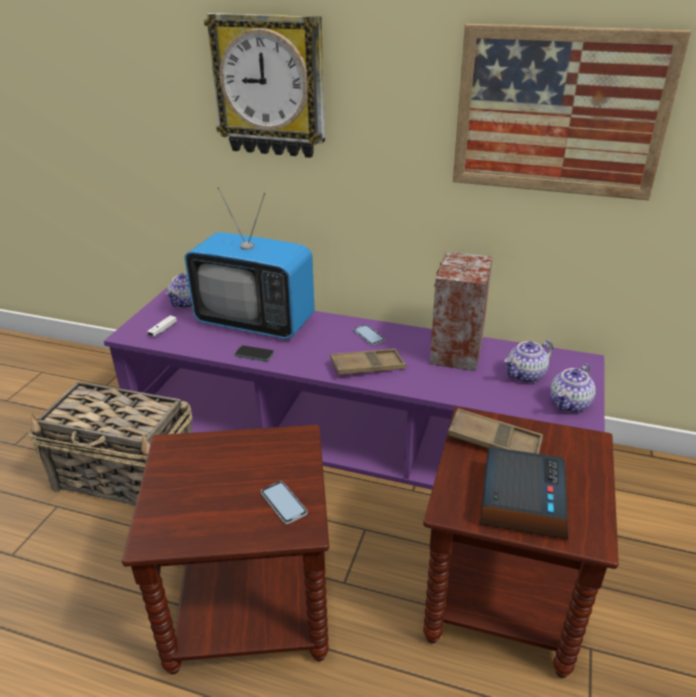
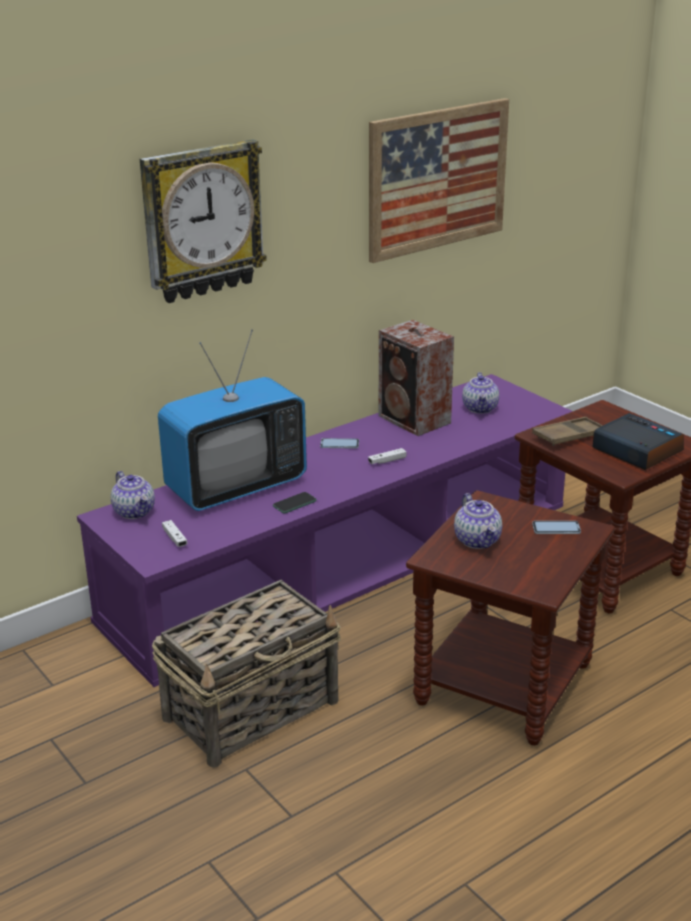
camera: 55 degrees left, 5 degrees down
(367, 366) = (387, 461): brown tray -> white game controller
(570, 404) = (533, 409): teapot -> teapot (478, 540)

